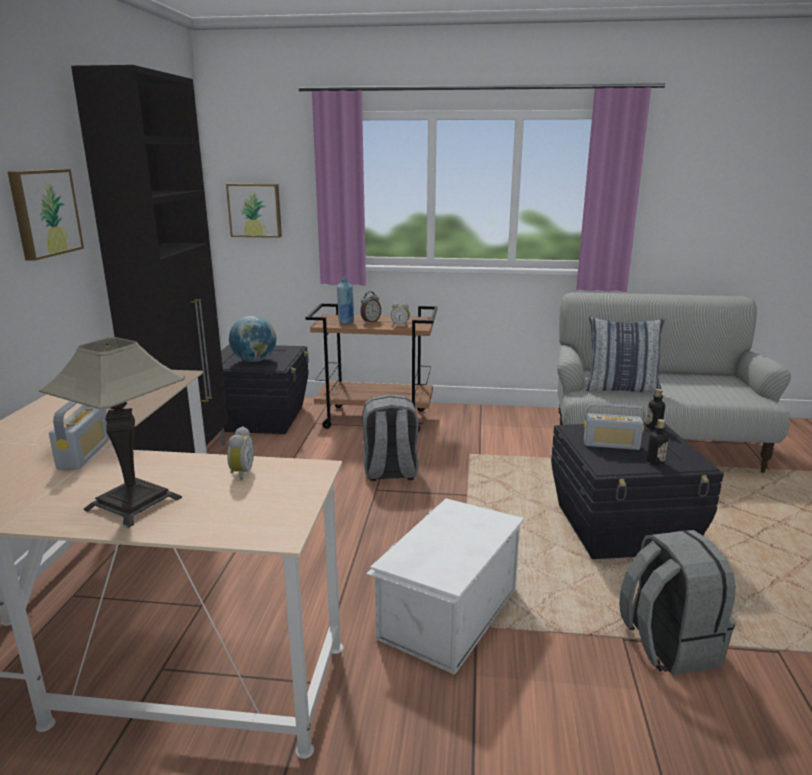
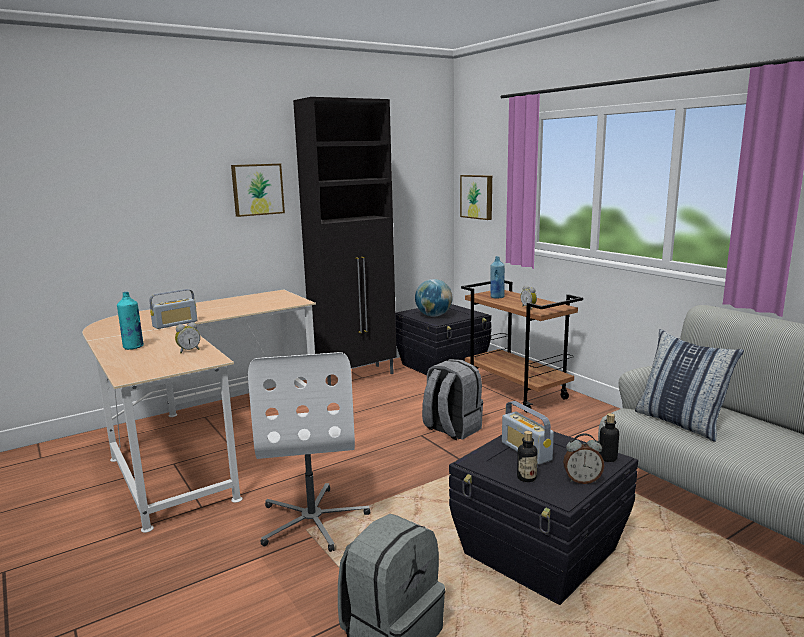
camera: 50 degrees right, 5 degrees down
(133, 503) = (133, 347): table lamp -> turquoise bottle
(370, 321) = (515, 300): alarm clock -> alarm clock (582, 480)
(447, 613) = (313, 520): white storage box -> white office chair

